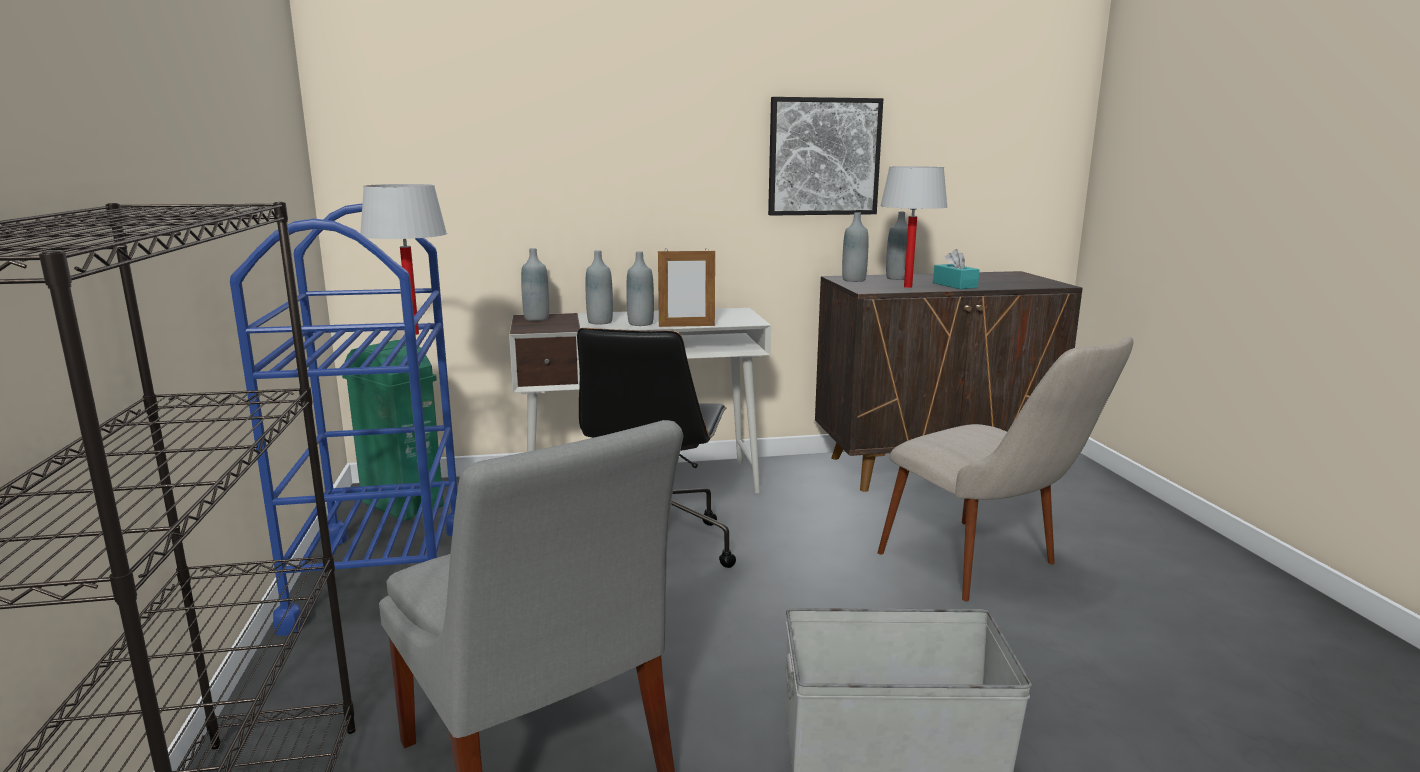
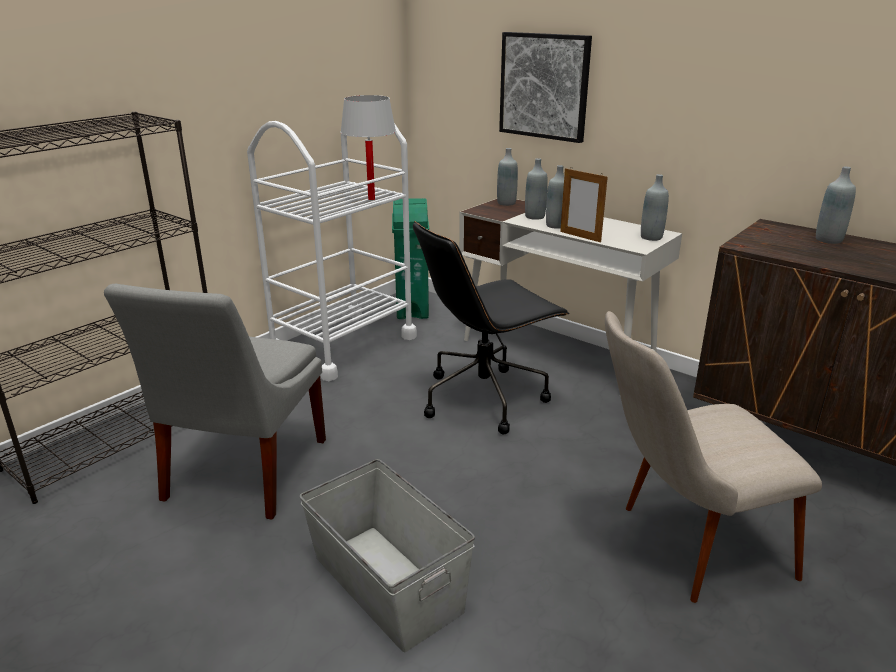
camera: 50 degrees right, 10 degrees up
(381, 575) = (343, 344): blue cart -> white cart
(823, 157) = (787, 93): picture -> picture (544, 86)
(853, 280) = (772, 231): grey bottle -> grey bottle (651, 237)
(907, 287) = (798, 252): white table lamp -> none
(955, 285) = (861, 264): turquoise tissue box -> none
(988, 570) = (681, 546): beige chair -> beige chair turned 60 degrees clockwise

